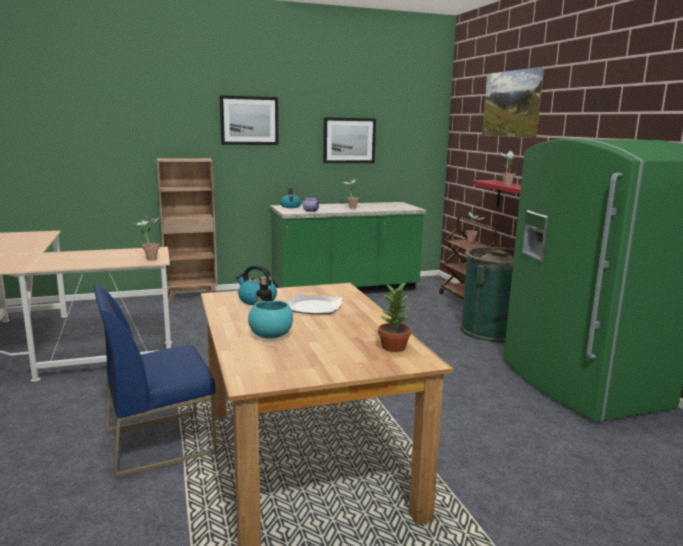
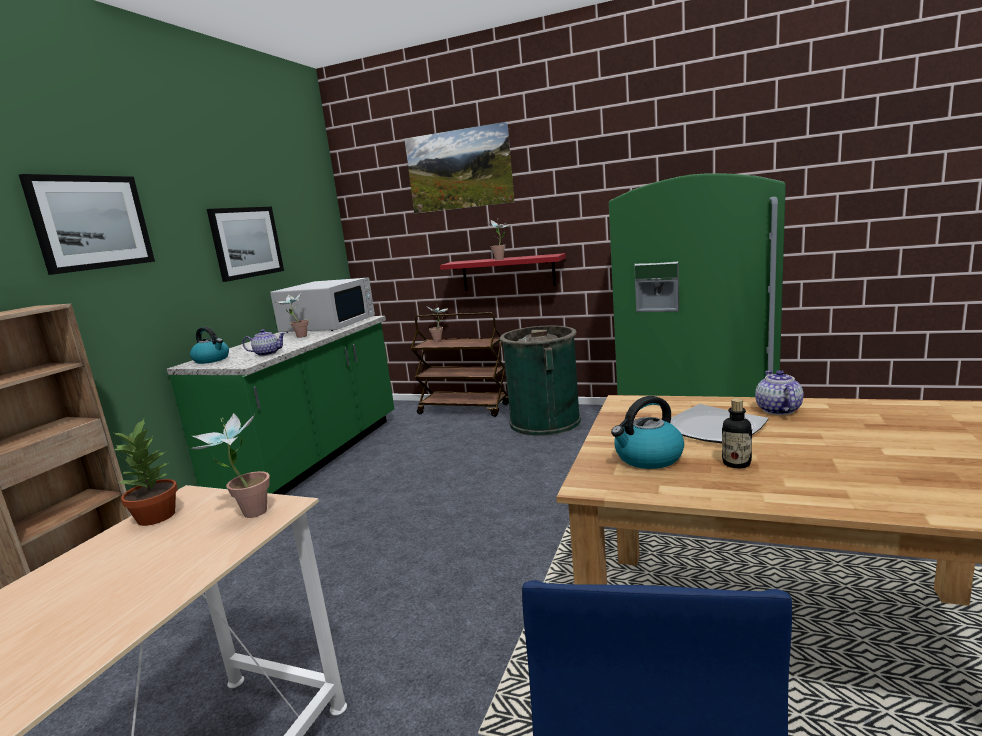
camera: 50 degrees left, 0 degrees up
(272, 335) = (846, 472): turquoise bowl -> none
(362, 317) = (778, 410): none -> teapot
(386, 206) = (329, 324): none -> white microwave
(394, 347) = (913, 413): potted plant -> potted plant (157, 516)

